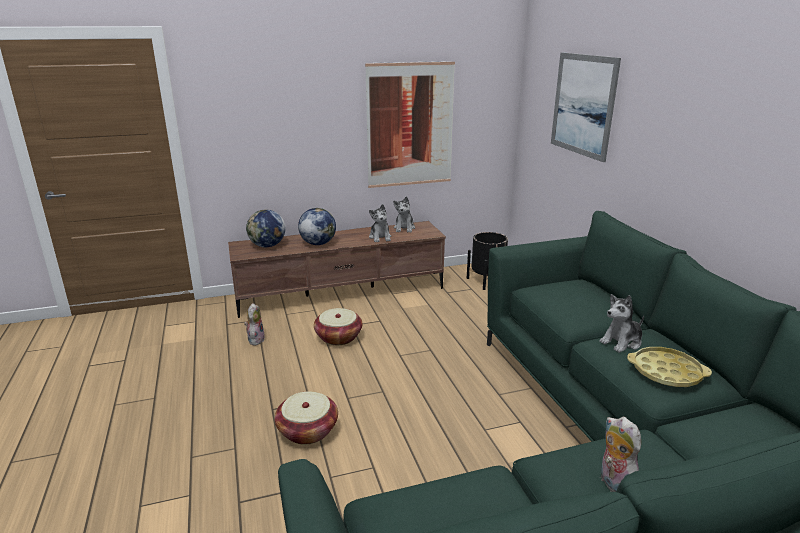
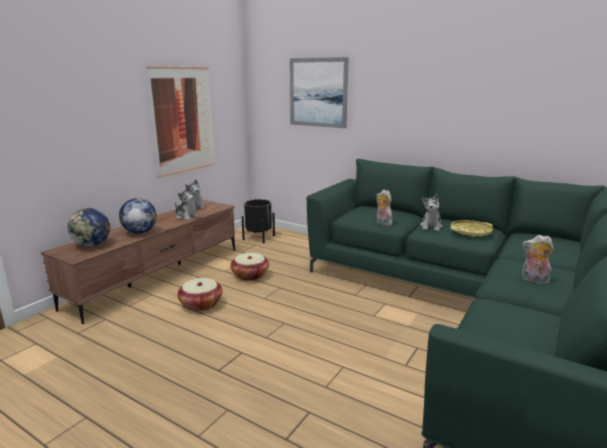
camera: 40 degrees left, 5 degrees down
(255, 339) = (127, 332): plush toy -> plush toy (382, 223)
(307, 430) = (267, 369): basket -> basket (250, 275)

